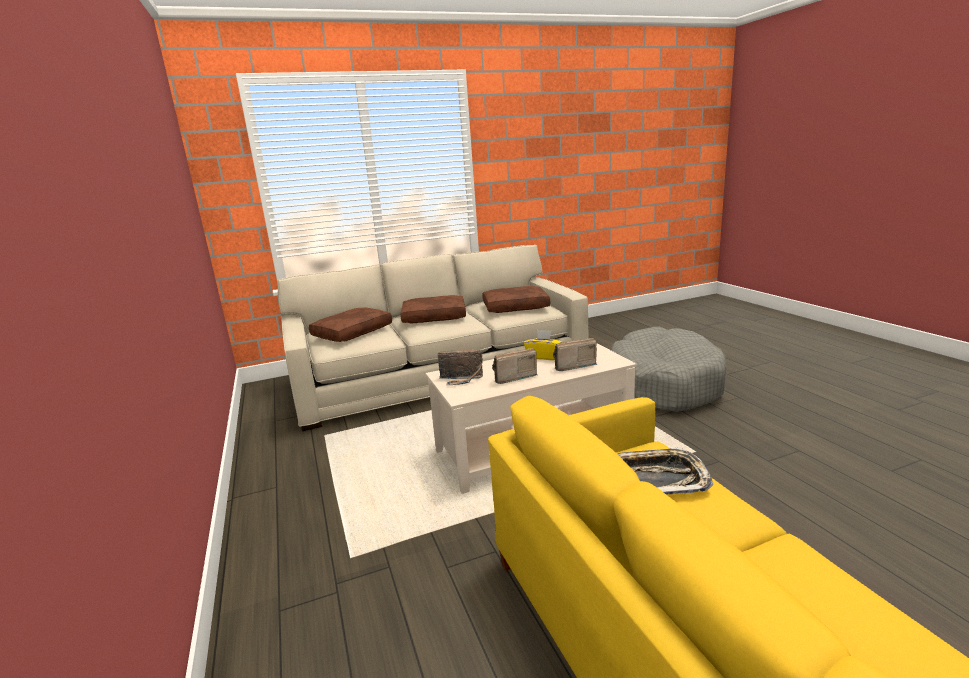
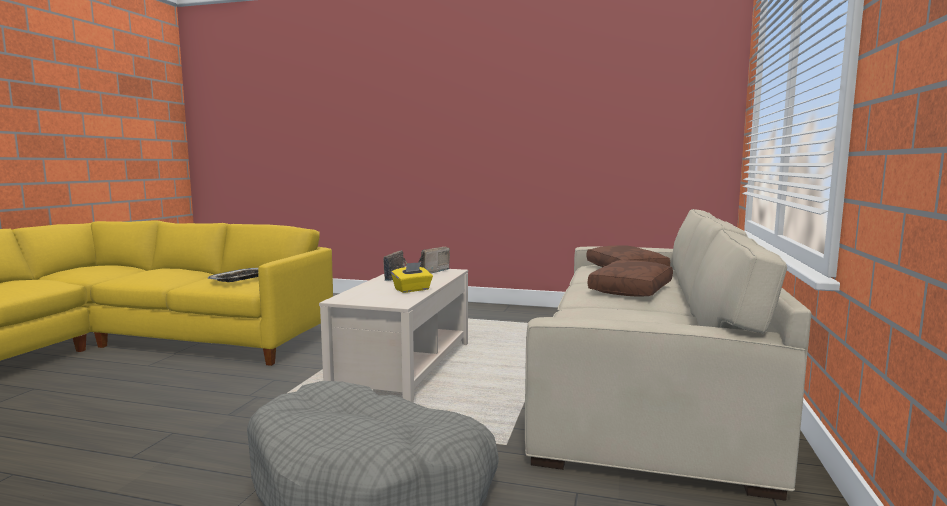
camera: 125 degrees right, 10 degrees down
(516, 307) = (610, 318): brown pillow -> none
(572, 366) = (372, 290): radio -> none

